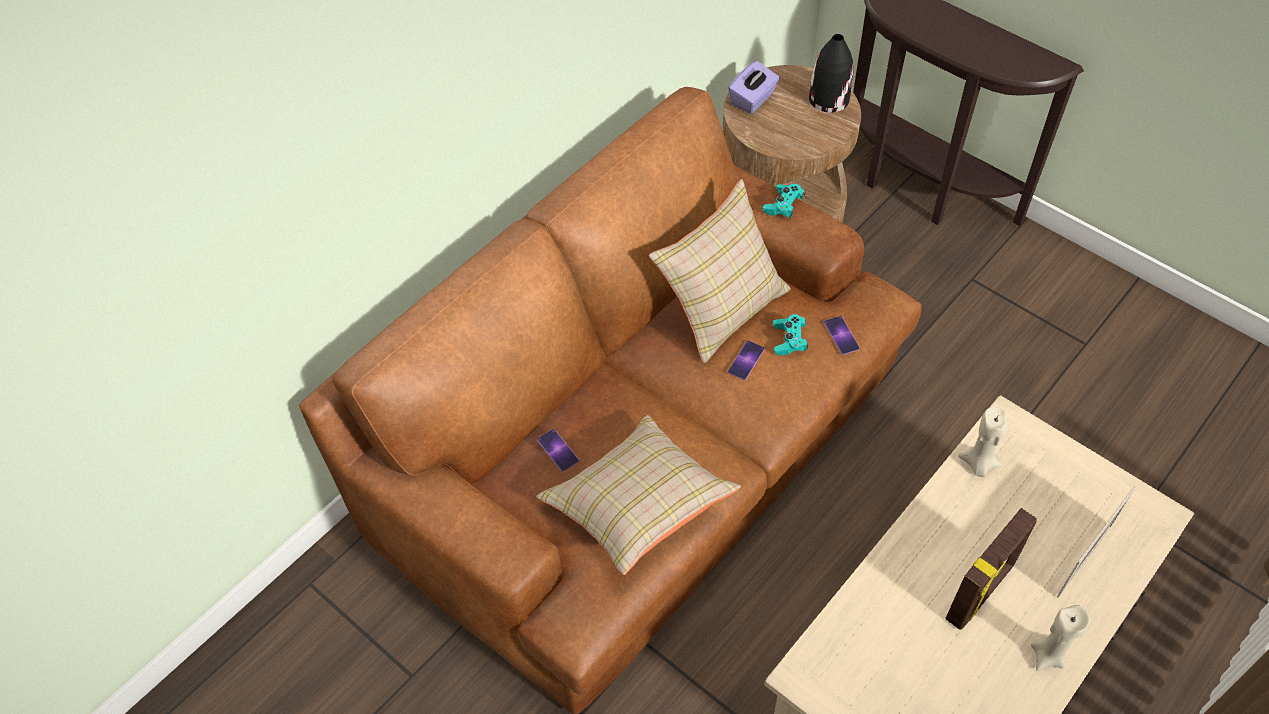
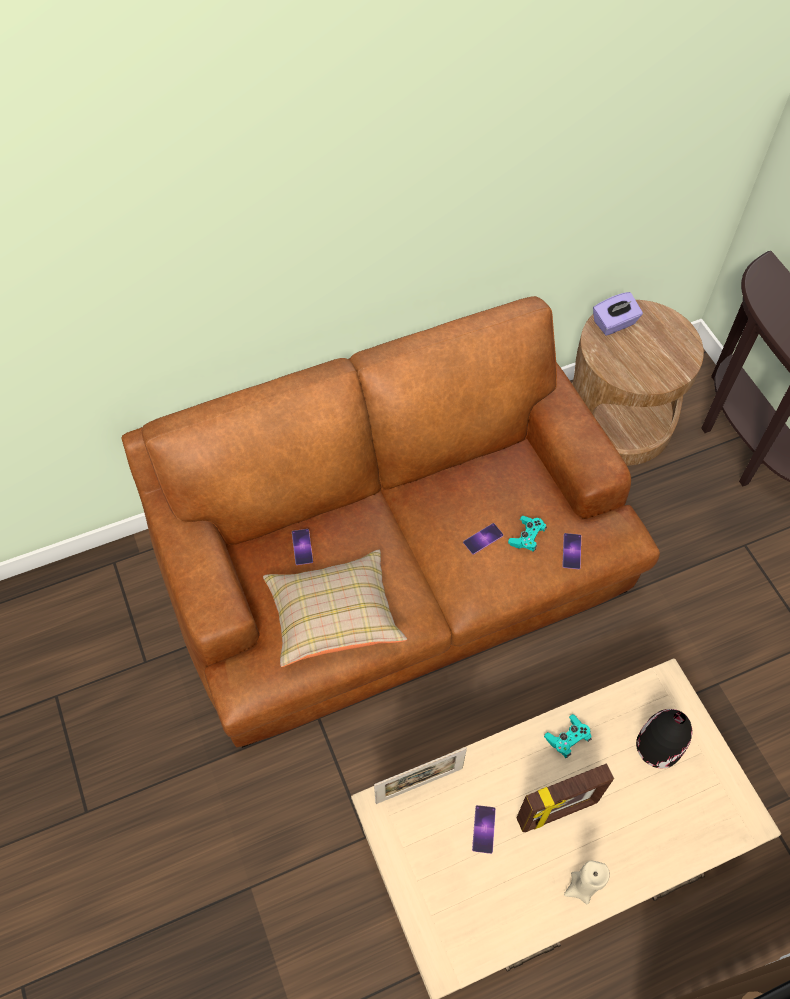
camera: 25 degrees right, 5 degrees up
(721, 307) = (490, 487): beige pillow -> none
(783, 206) = (582, 424): turquoise game controller -> turquoise game controller (567, 739)
(828, 99) = (678, 347): black vase -> black vase (658, 746)
(920, 646) = (483, 829): none -> phone
(978, 464) = (620, 707): beige candle -> none
(1085, 560) = (660, 827): picture frame -> picture frame (419, 785)

